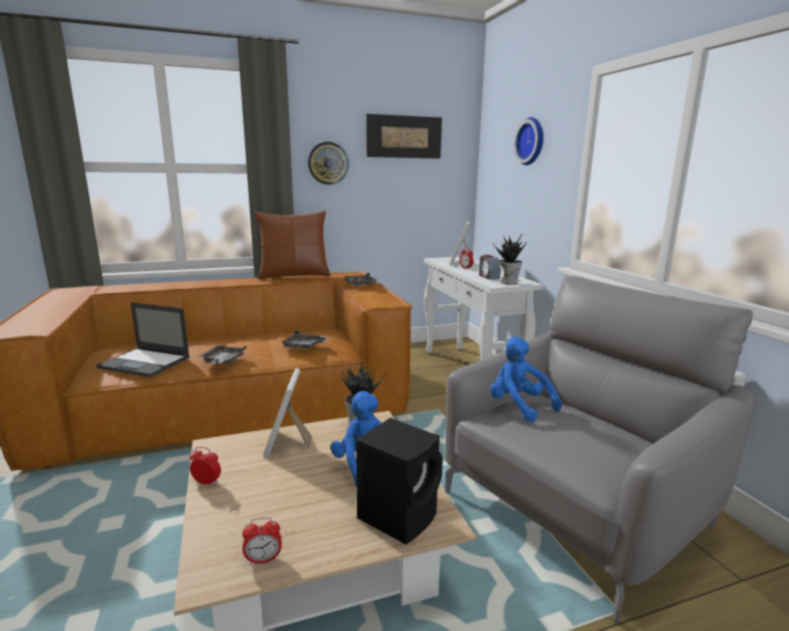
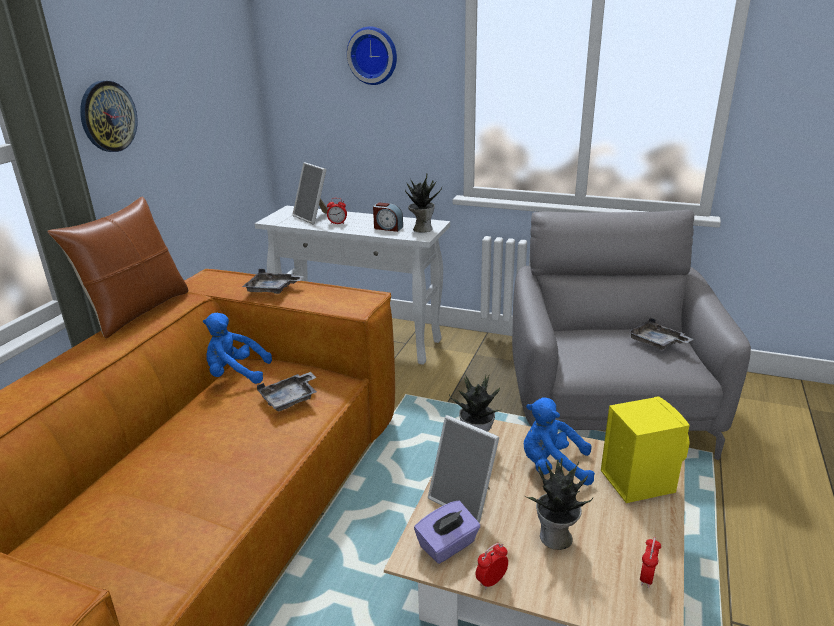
camera: 50 degrees left, 10 degrees up
(146, 362) = (153, 544): laptop -> none
(223, 361) = (248, 472): grey tray -> grey tray (657, 342)
(232, 453) = (447, 545): none -> purple tissue box
(276, 495) = (555, 538): none -> potted plant
(399, 515) = (636, 480): black speaker -> yellow speaker
(404, 137) = (186, 55): picture -> none
(518, 406) = (577, 348): blue plush toy -> blue plush toy (236, 374)

